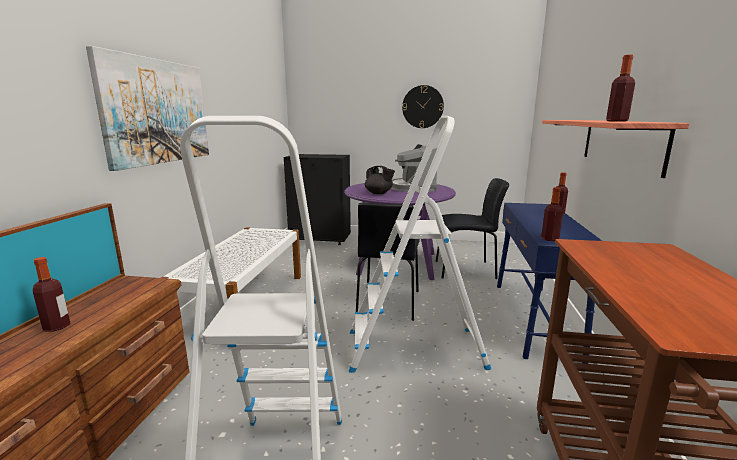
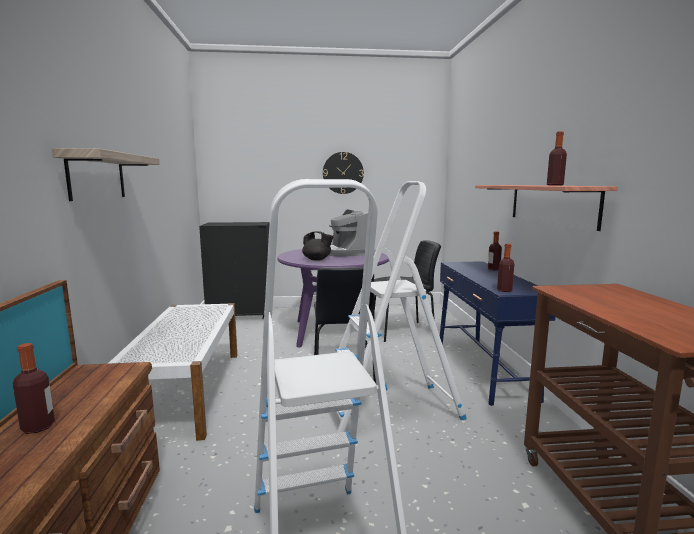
camera: 15 degrees left, 5 degrees down
(157, 112) = (97, 176): picture -> shelf

